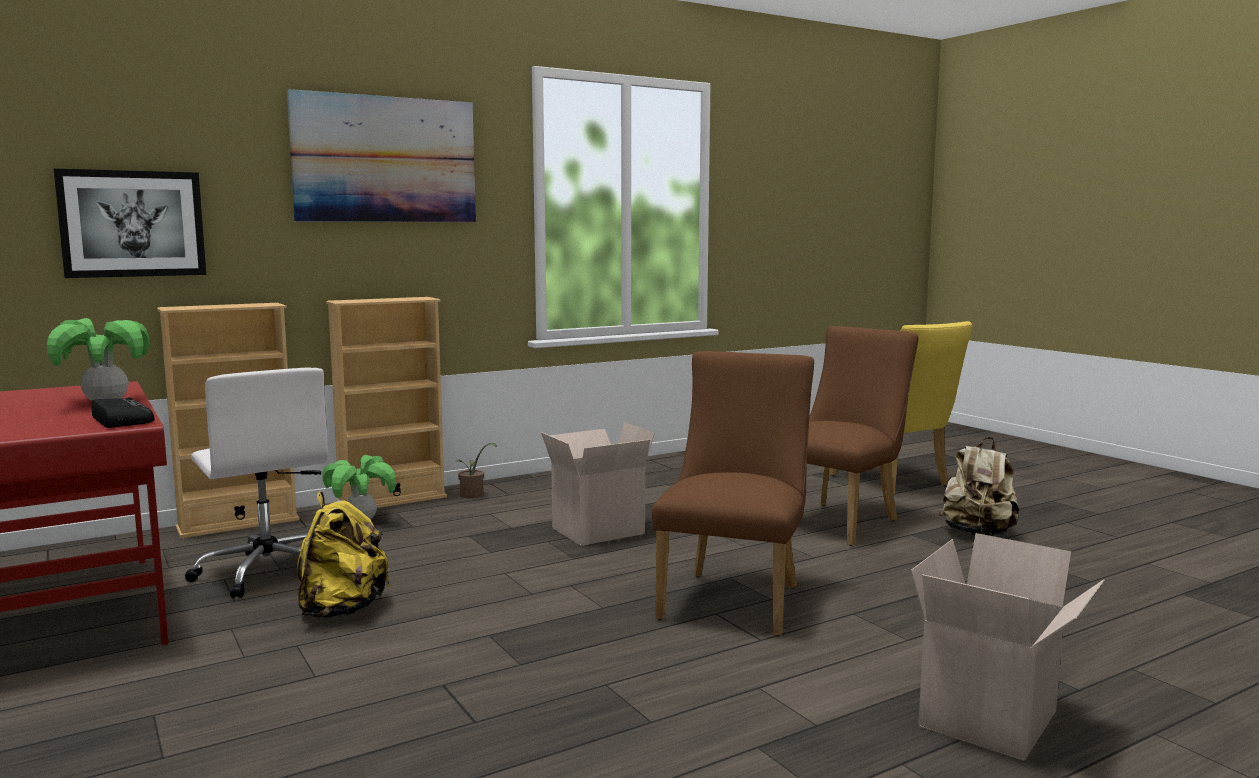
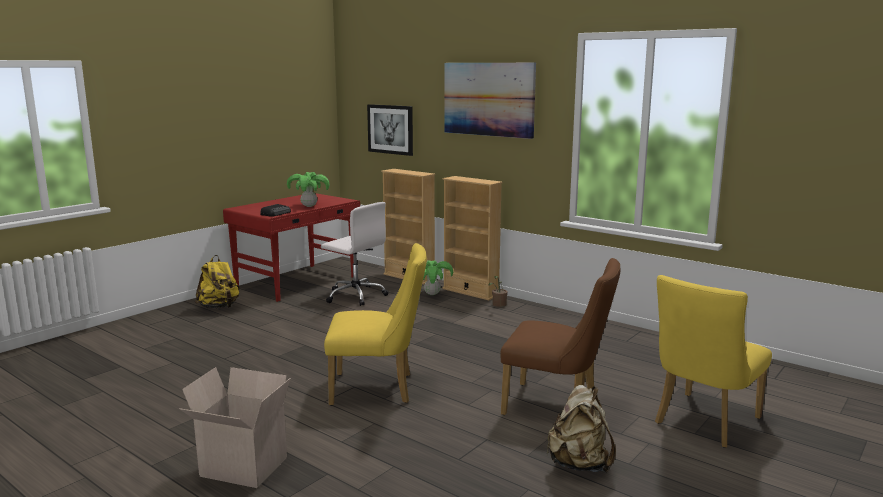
camera: 70 degrees right, 5 degrees up
(267, 571) = (355, 295): white office chair -> white office chair turned 90 degrees counterclockwise
(342, 610) = (319, 316): yellow backpack -> yellow backpack (219, 307)
(598, 530) = (466, 341): cardboard box -> none
(735, 598) = (379, 389): brown chair -> yellow chair

